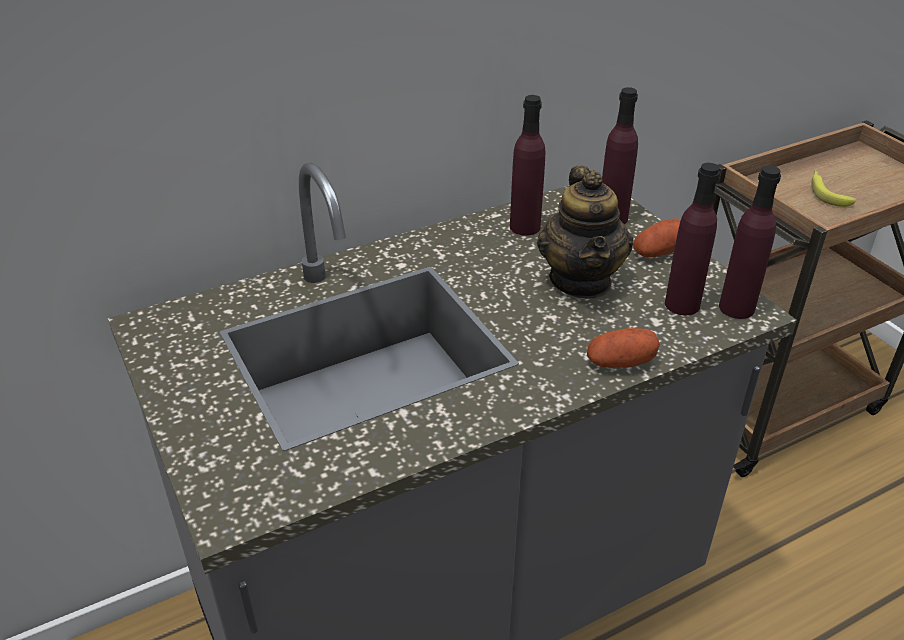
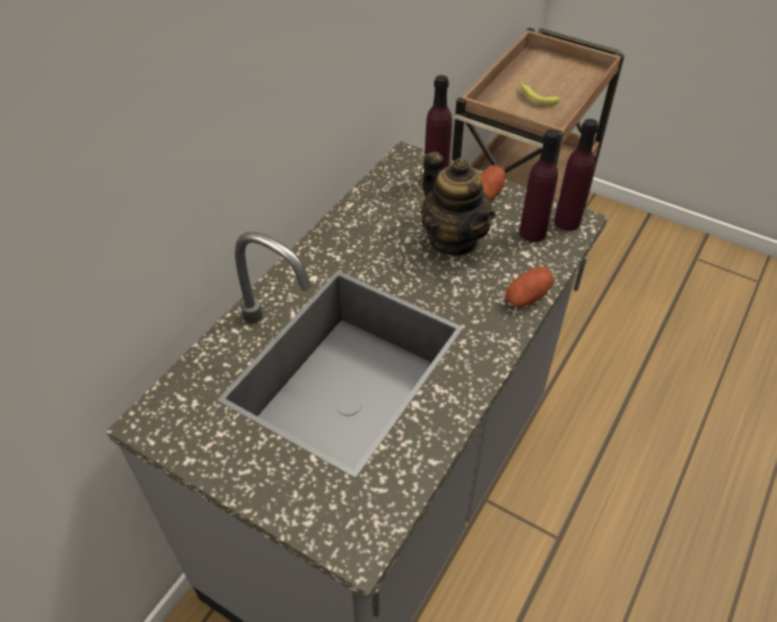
camera: 30 degrees left, 10 degrees up
(525, 227) = (380, 207): purple bottle -> none

